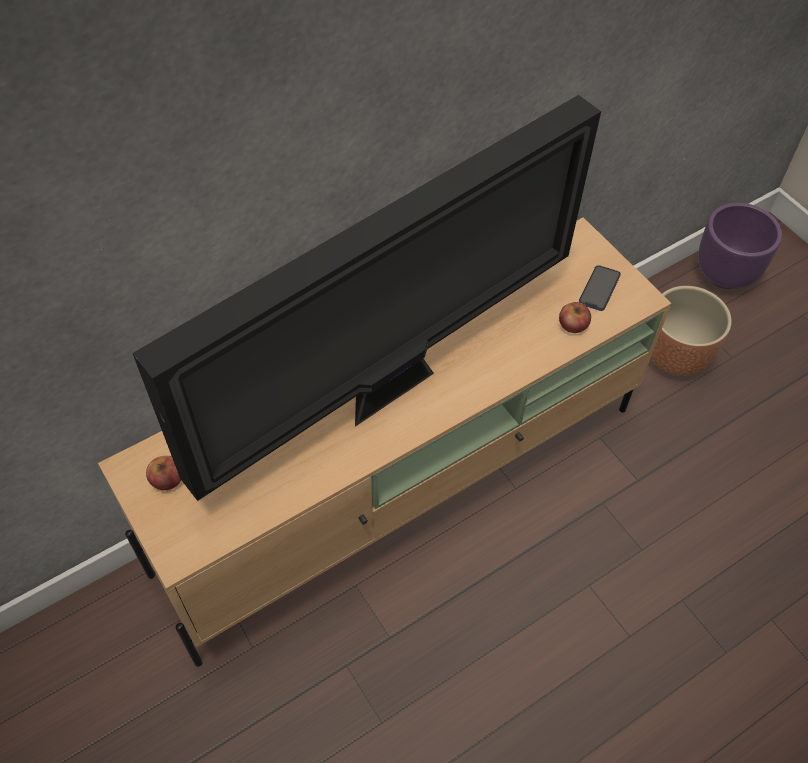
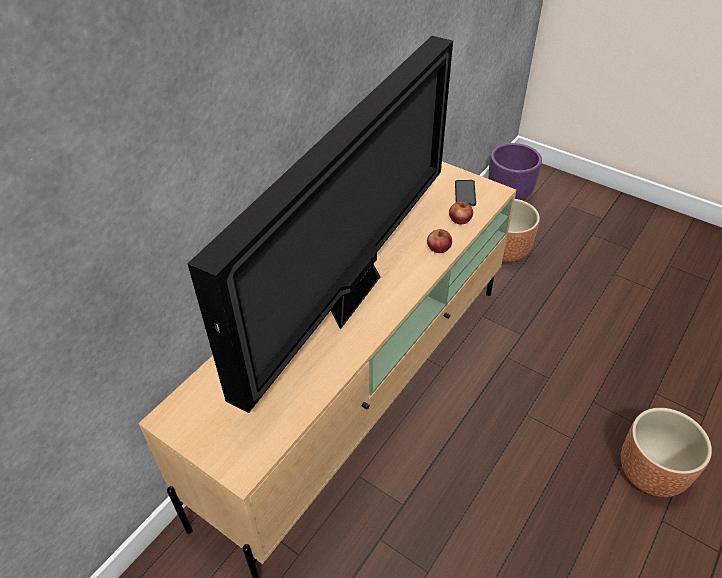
camera: 20 degrees left, 10 degrees down
(167, 479) = (205, 415): apple -> apple (438, 247)
(707, 715) = (652, 472): none -> brown planter

